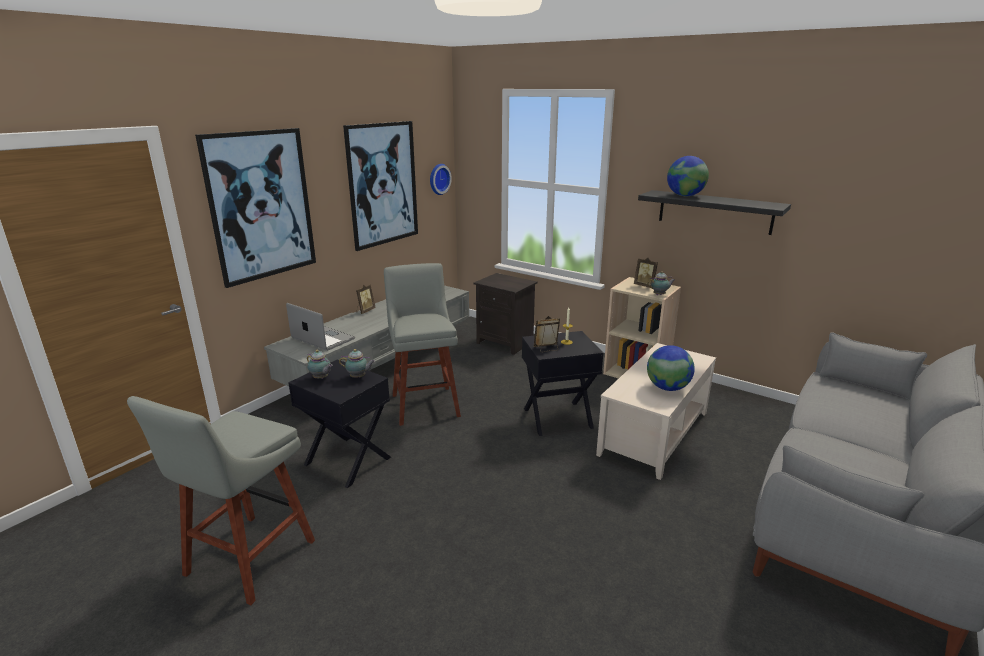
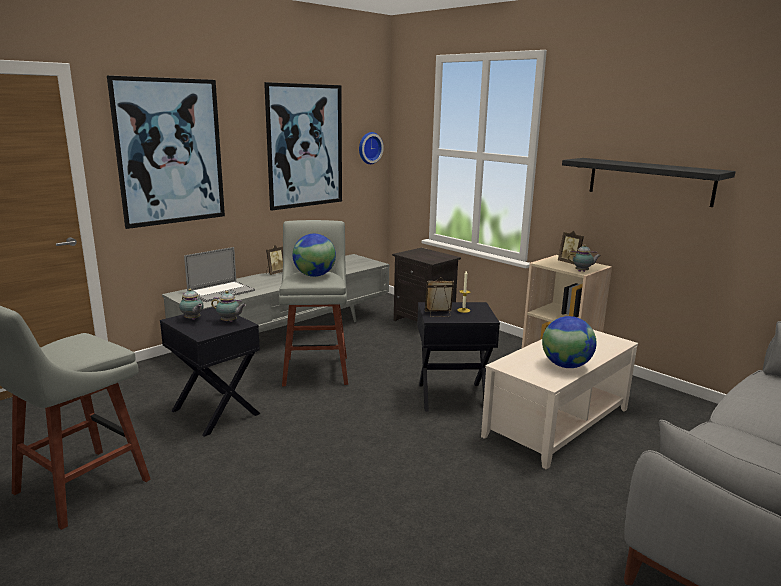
camera: 10 degrees right, 5 degrees down
(323, 338) = (221, 292): laptop -> laptop turned 90 degrees clockwise
(685, 196) = (614, 162): globe -> globe (314, 275)

